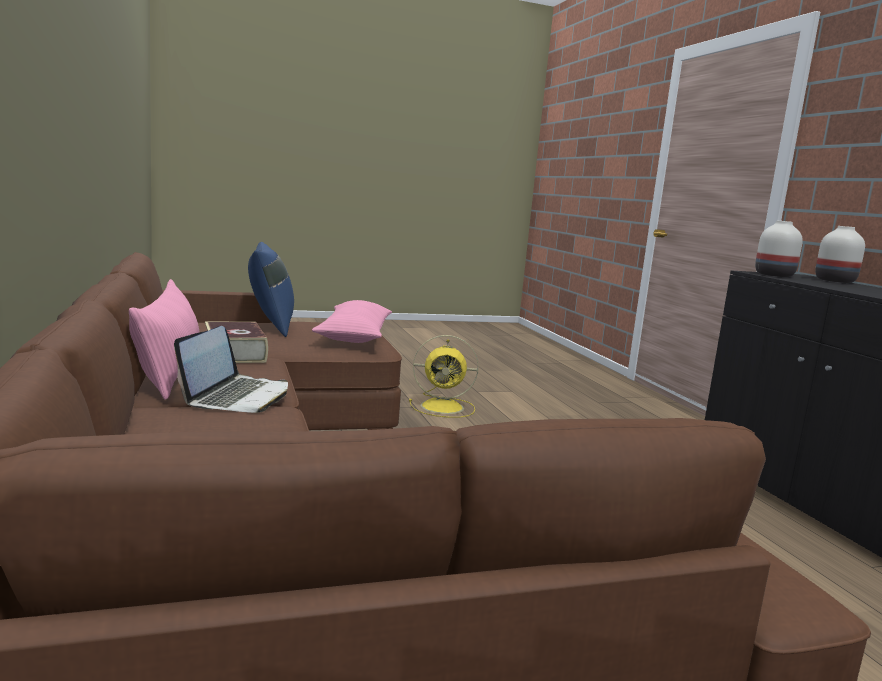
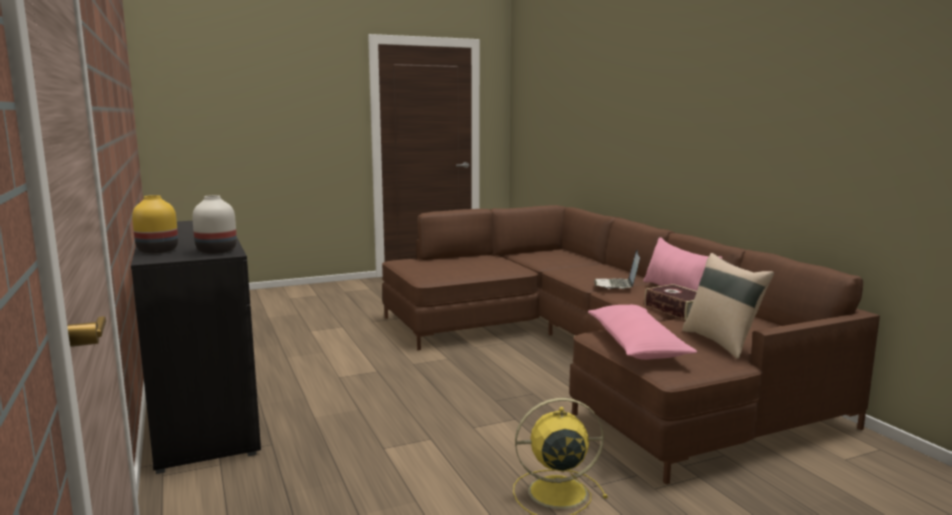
camera: 175 degrees right, 0 degrees up
(270, 327) = (722, 342): blue pillow -> beige pillow
(834, 281) = (157, 251): white vase -> yellow vase

